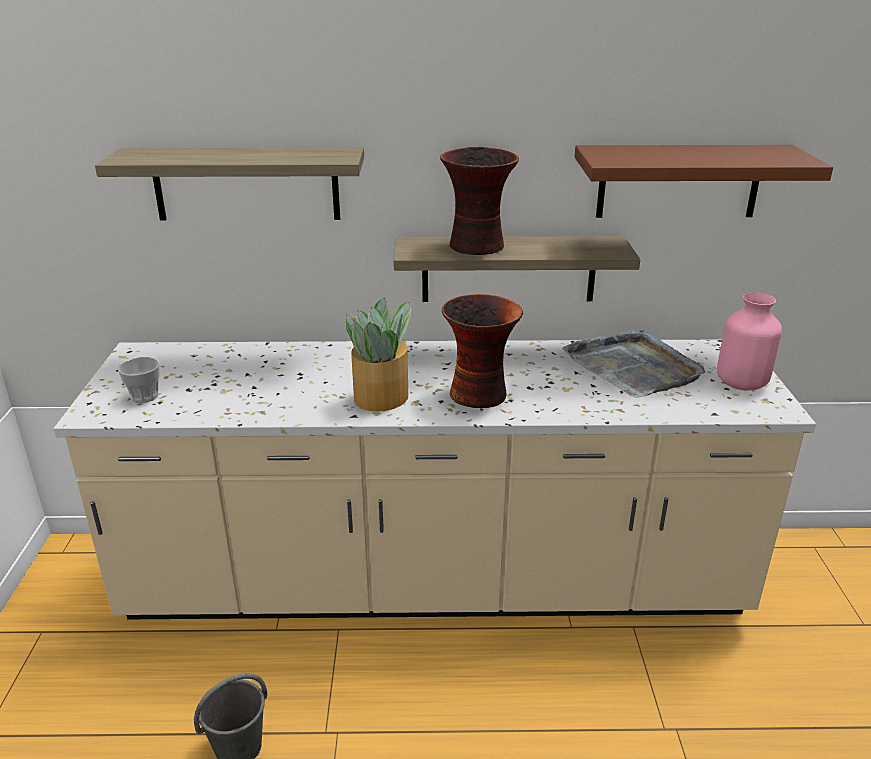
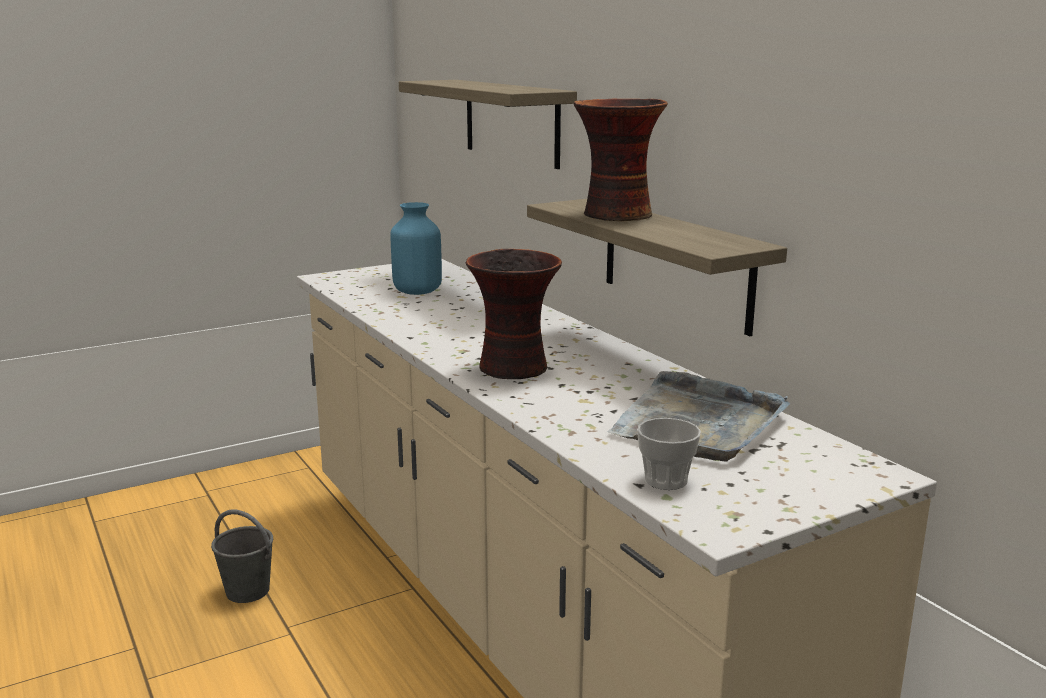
camera: 60 degrees right, 10 degrees down
(144, 396) = (364, 281): cup -> cup (666, 480)
(221, 379) = (418, 291): none -> blue vase
(382, 397) = (457, 338): potted plant -> none
(678, 181) = (851, 174): brown shelf -> none
(740, 383) = (762, 491): pink vase -> none

